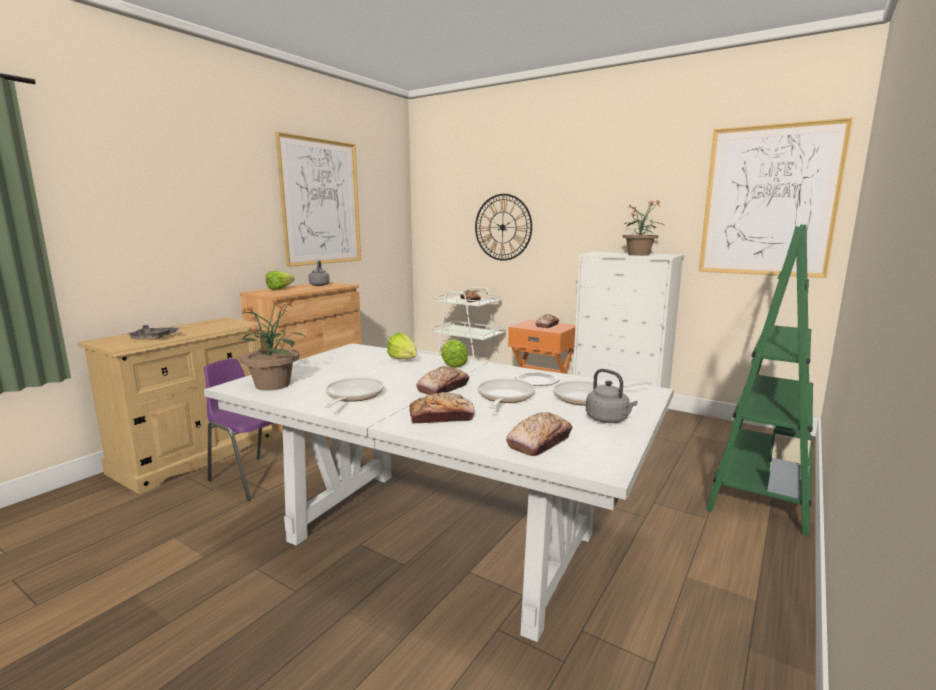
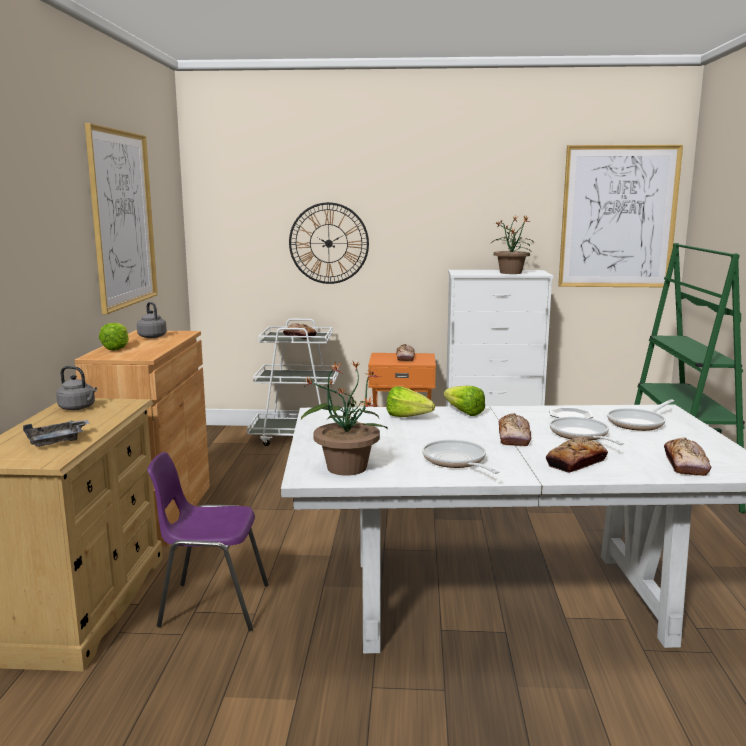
camera: 30 degrees left, 0 degrees up
(608, 420) = (689, 437): grey kettle -> grey kettle (78, 408)

